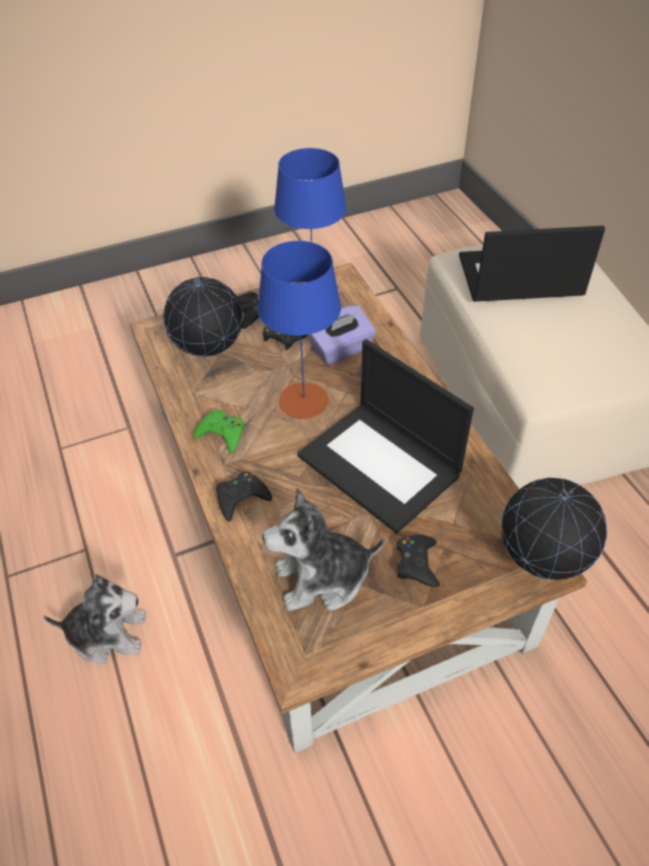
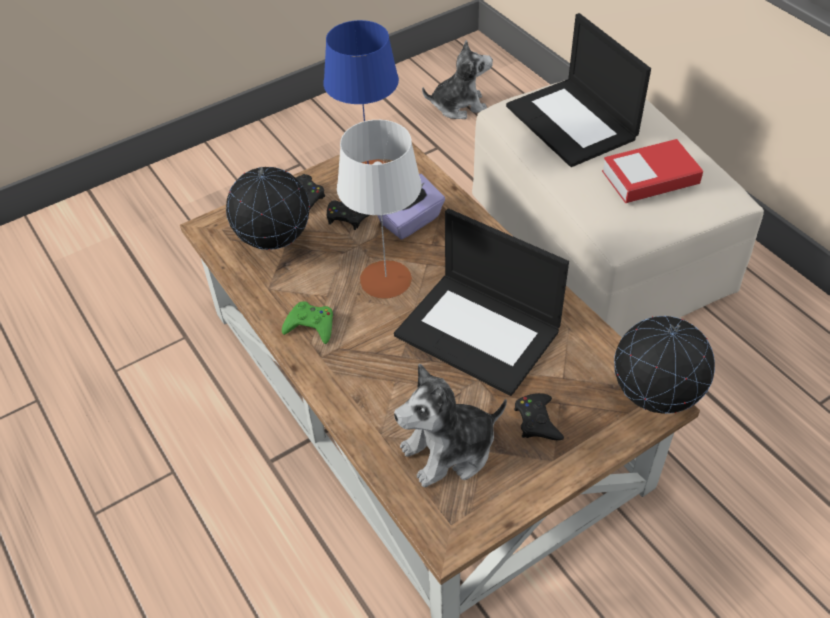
camera: 10 degrees left, 0 degrees up
(107, 633) = (220, 552): plush toy -> plush toy (459, 106)
(241, 498) = (348, 387): black game controller -> none
(304, 400) = (386, 279): blue table lamp -> white table lamp
(518, 277) = (573, 123): laptop -> laptop turned 105 degrees counterclockwise
(584, 339) = (650, 178): none -> book

